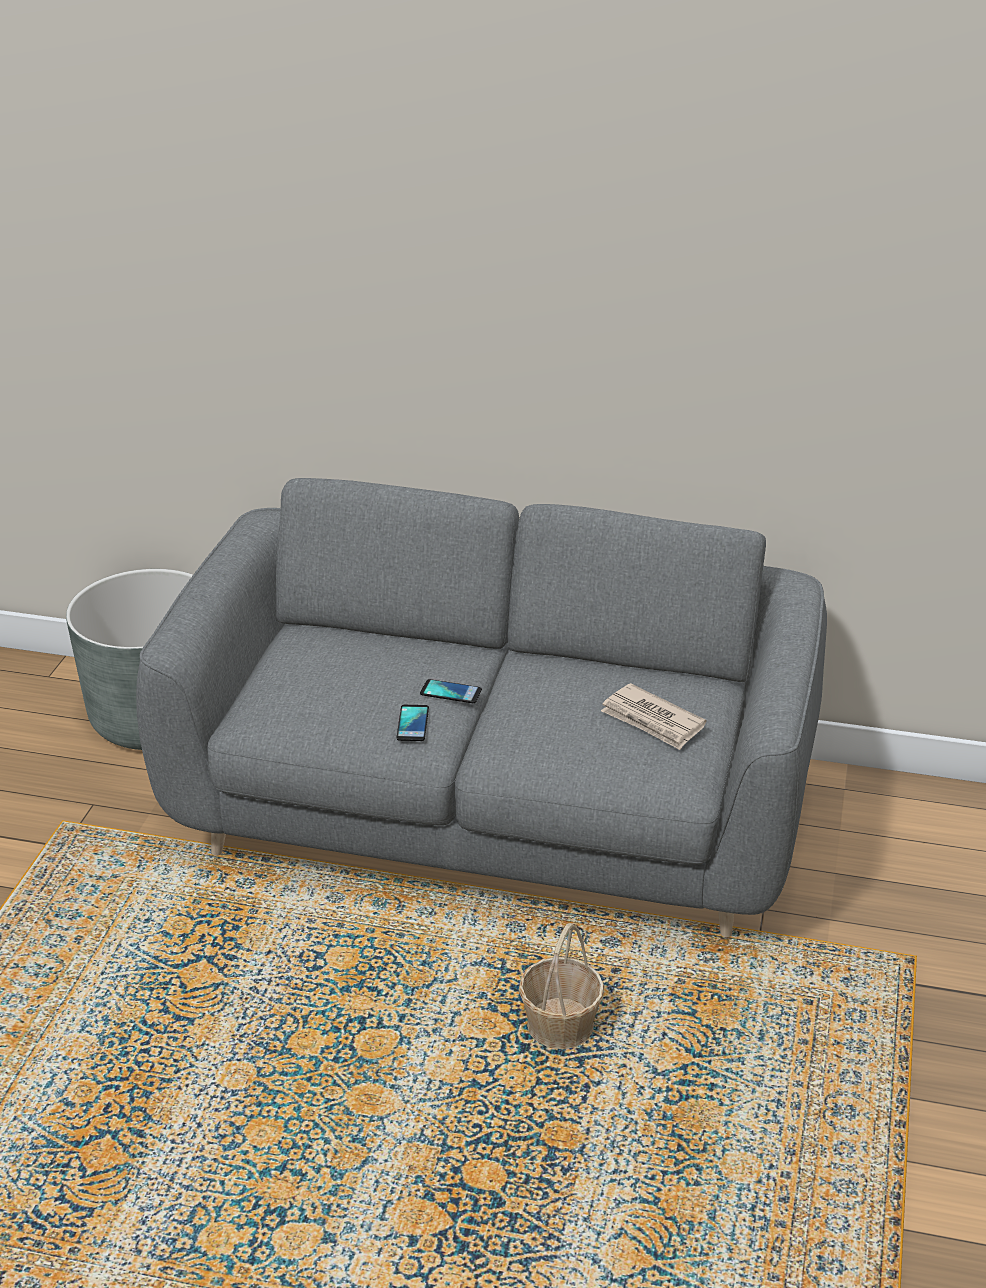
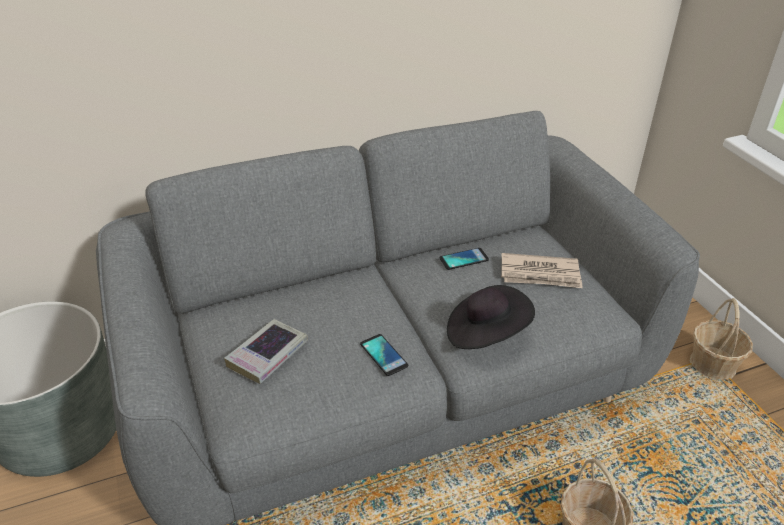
camera: 35 degrees left, 5 degrees up
(313, 681) = (268, 355): none -> book
(451, 692) = (383, 314): phone -> phone (464, 259)
(529, 747) = (485, 333): none -> black hat
(913, 965) = (713, 364): none -> basket

